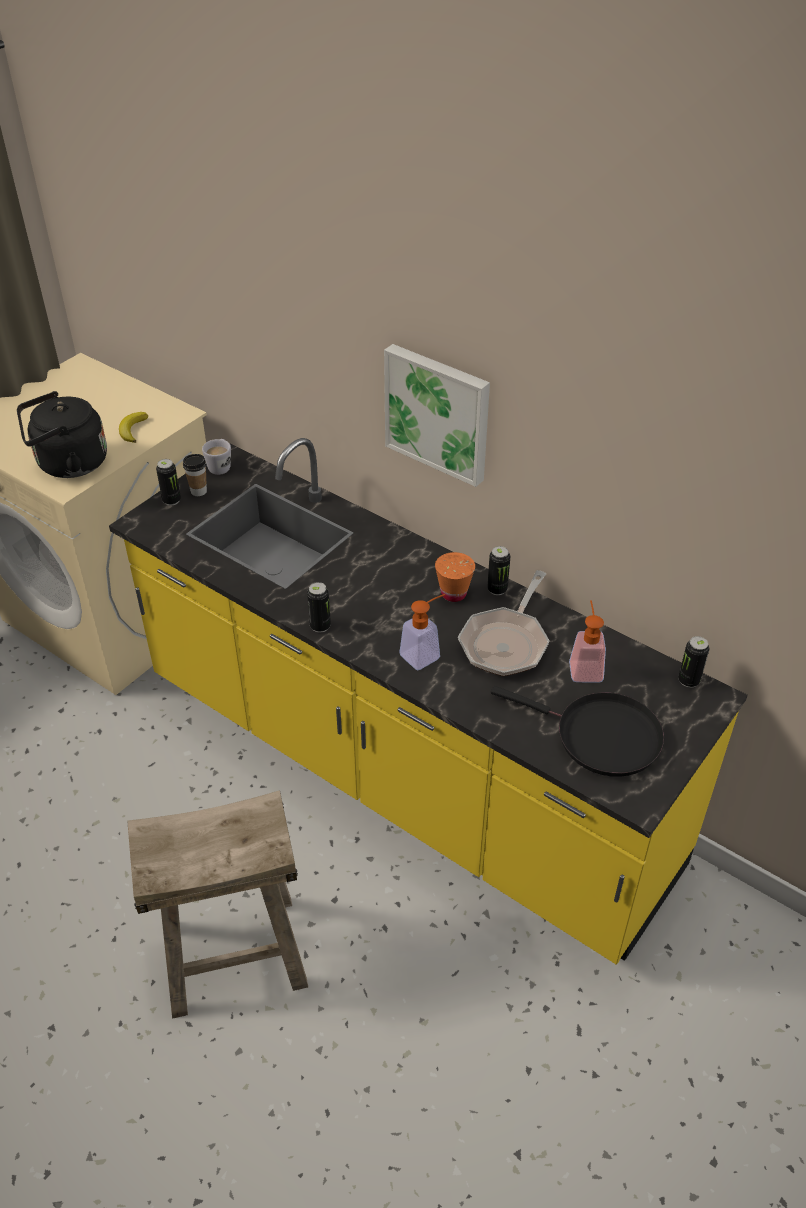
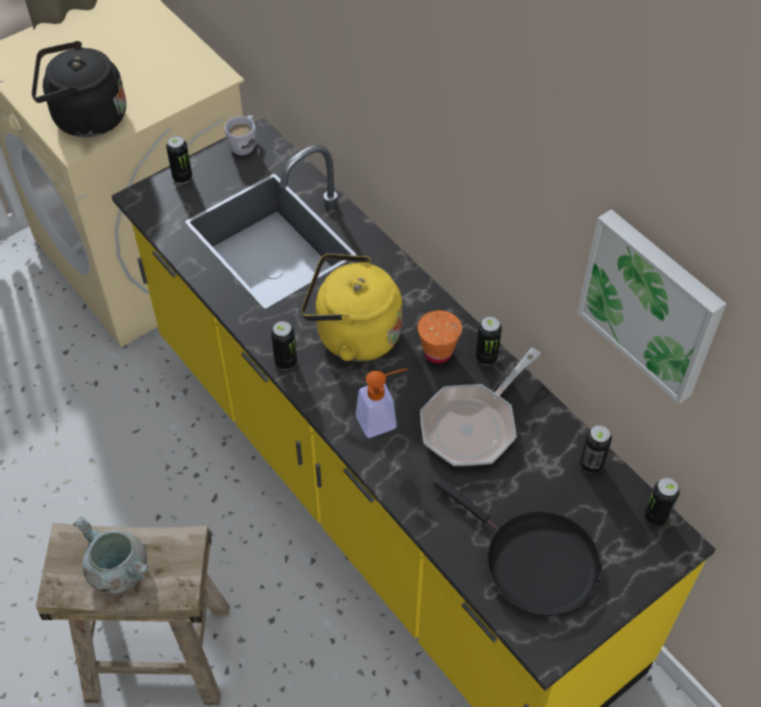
camera: 15 degrees right, 10 degrees up
(132, 430) = (162, 88): banana -> none
(198, 491) = (213, 171): cup -> none
(204, 848) = (117, 570): none -> grey cooking pot
(373, 593) = (352, 334): none -> yellow kettle
(438, 412) = (451, 159): picture -> picture (652, 304)
(585, 666) = (548, 473): soap dispenser -> none
(619, 652) = (591, 465): none -> can

